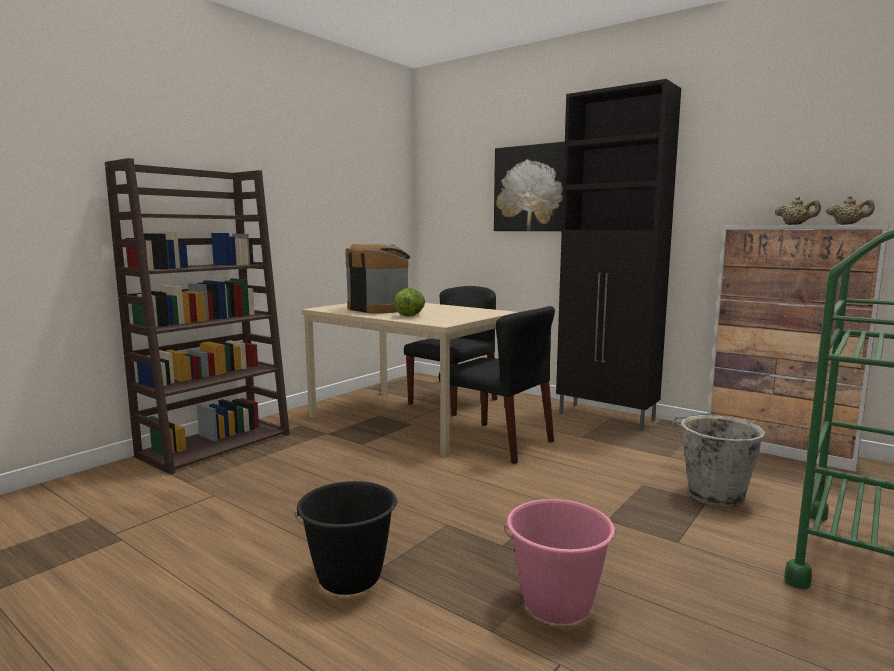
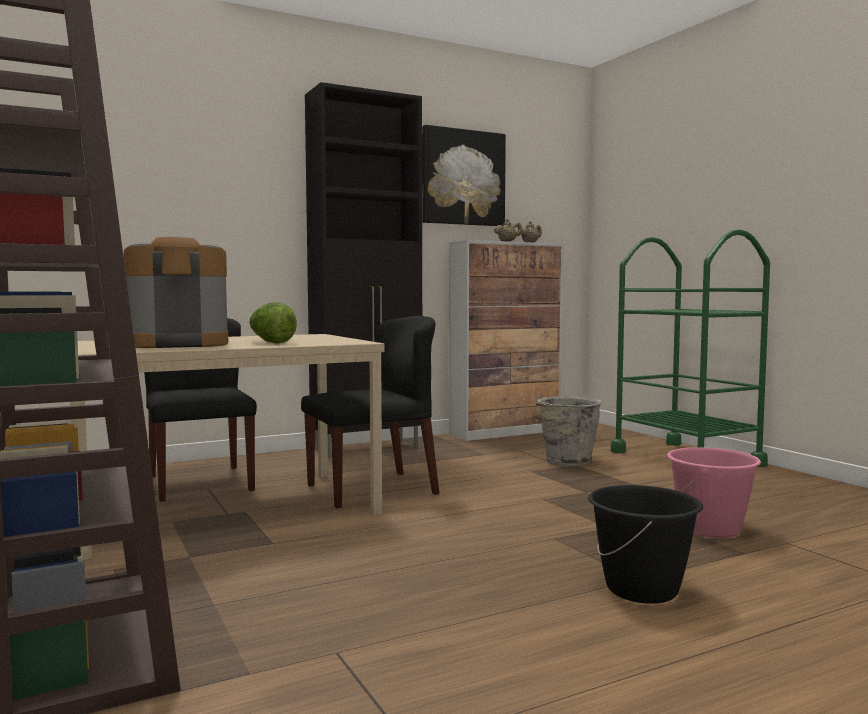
camera: 65 degrees left, 5 degrees down
(532, 188) = (234, 186): picture -> picture (463, 178)

